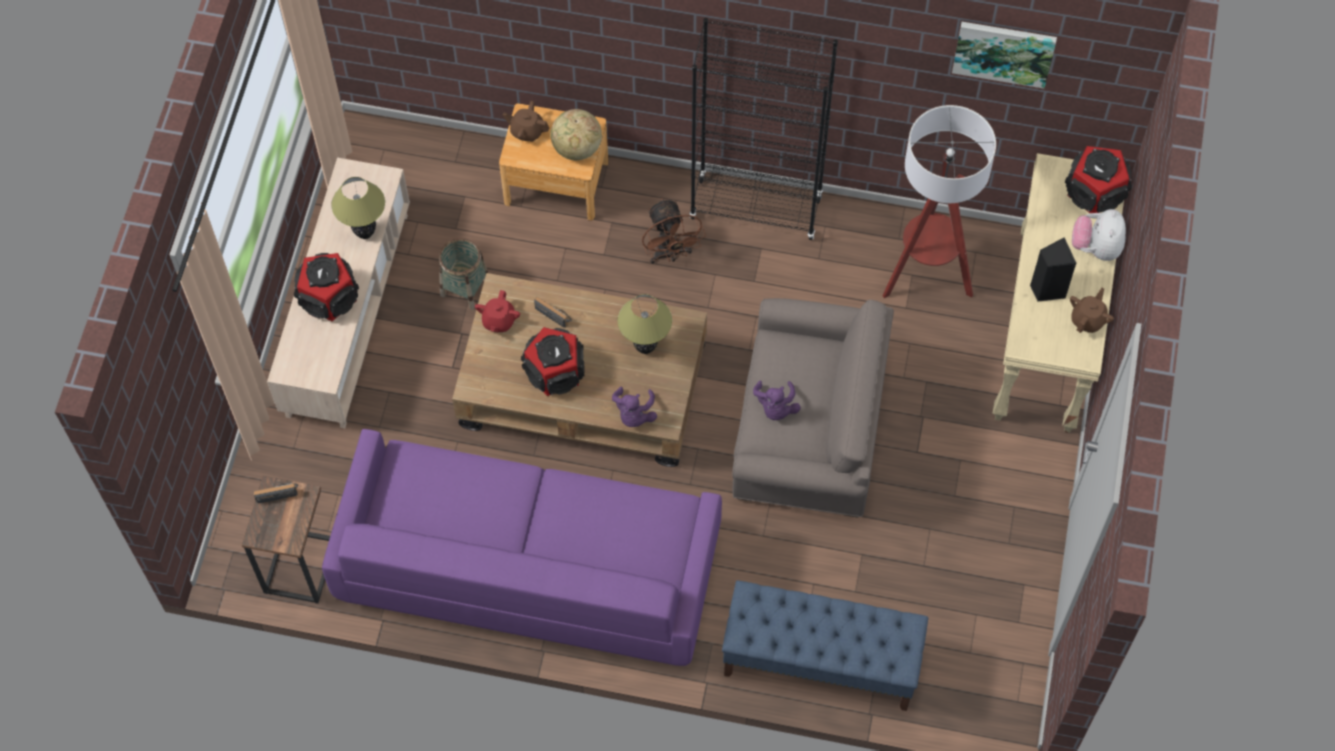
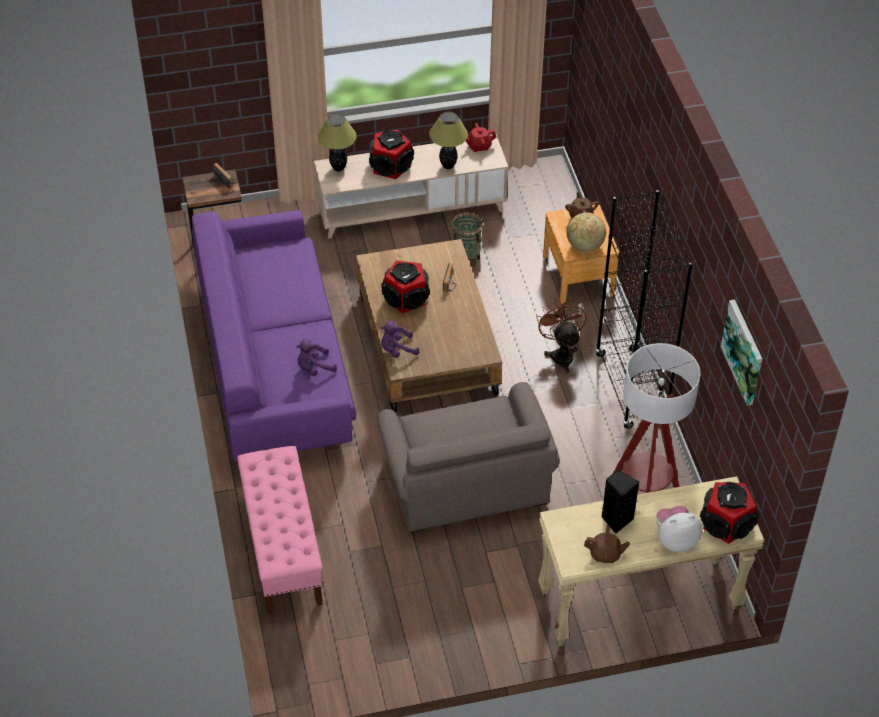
camera: 65 degrees right, 15 degrees down
(498, 321) = (428, 257): red teapot -> red teapot (479, 146)
(645, 347) = (453, 338): table lamp -> table lamp (338, 168)
(670, 254) = (561, 354): brown fan -> brown fan turned 120 degrees clockwise
(775, 407) = (444, 421): purple plush toy -> purple plush toy (314, 368)
(820, 661) = (282, 549): blue bench -> pink bench

